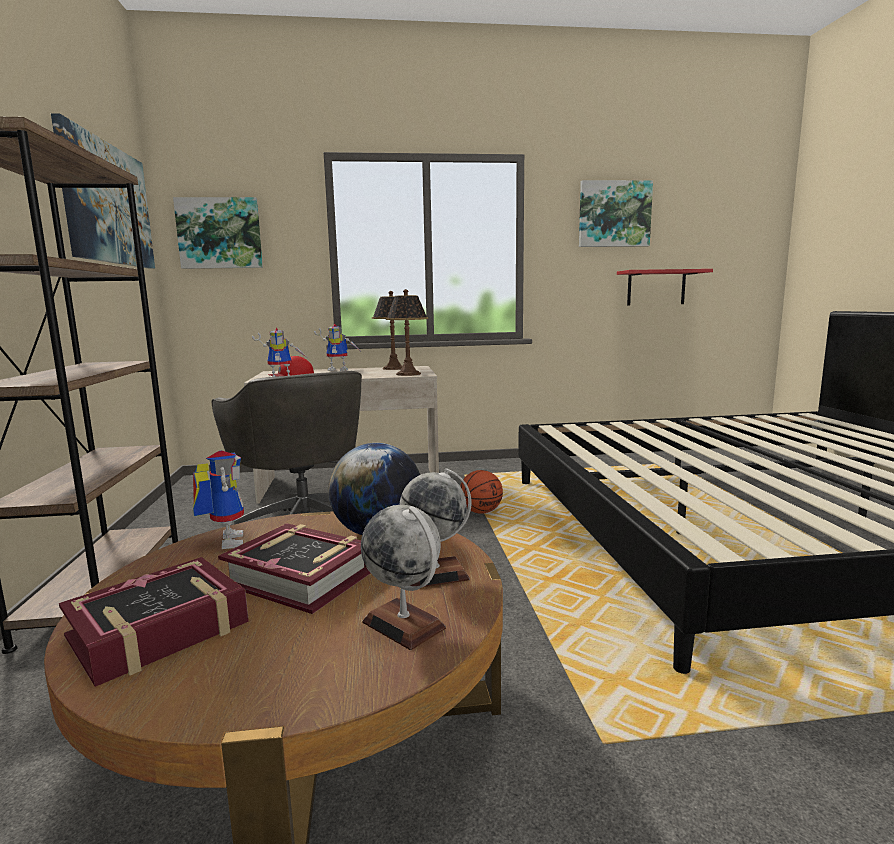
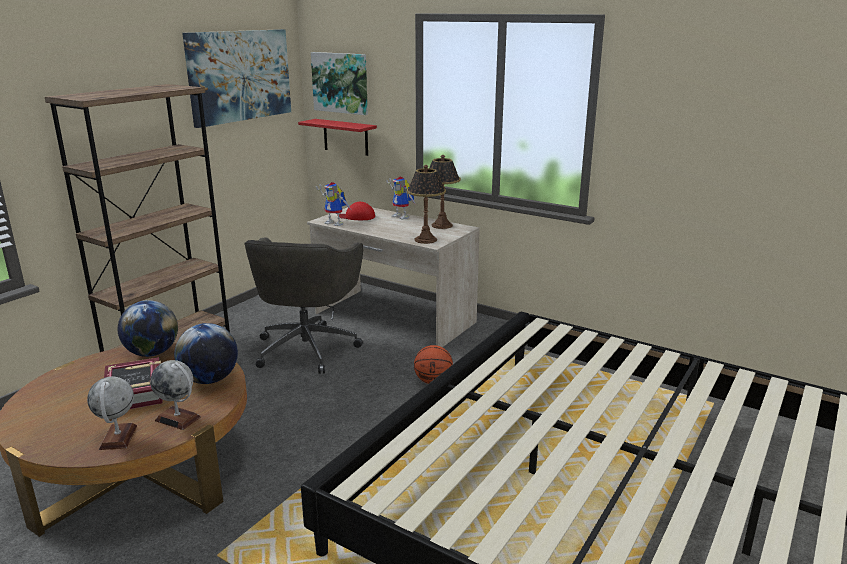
camera: 40 degrees right, 10 degrees up
(159, 630) = (59, 393): book -> none
(225, 540) = (152, 353): toy robot -> globe
(614, 214) = (710, 88): picture -> none
(656, 287) = (760, 185): red shelf -> red shelf (345, 137)

